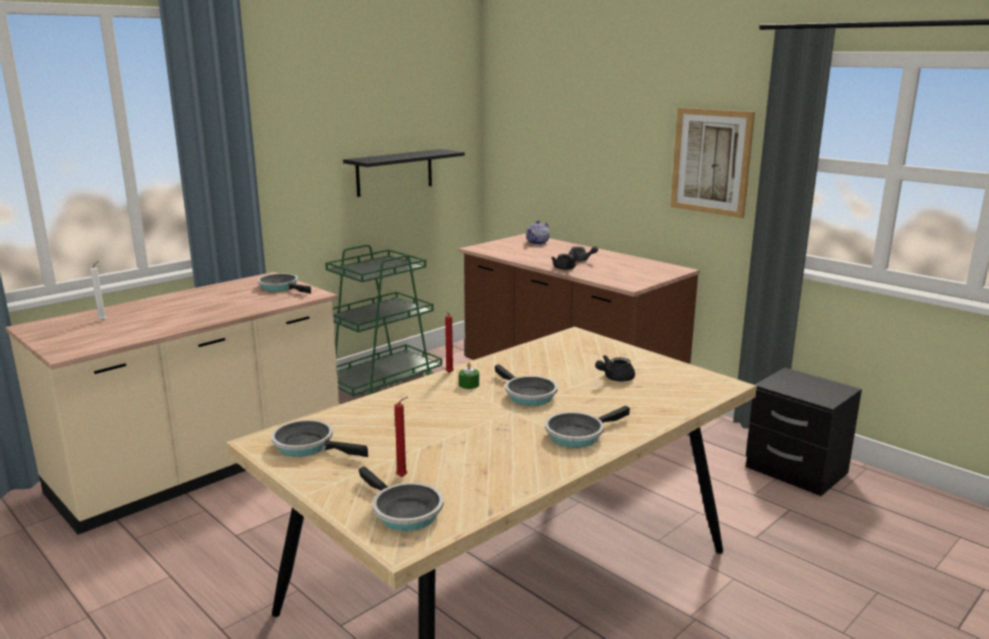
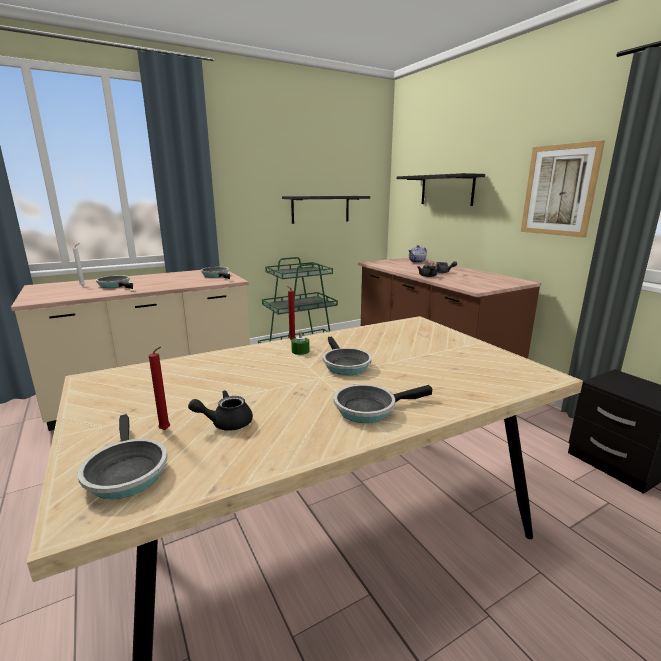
camera: 15 degrees right, 0 degrees up
(308, 446) = (120, 387): frying pan -> frying pan (116, 285)
(570, 146) = (447, 190): none -> black shelf
(614, 378) = (434, 359): black teapot -> black teapot (226, 423)

